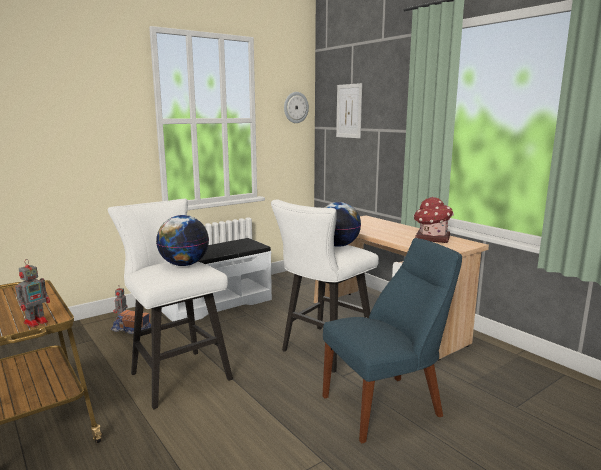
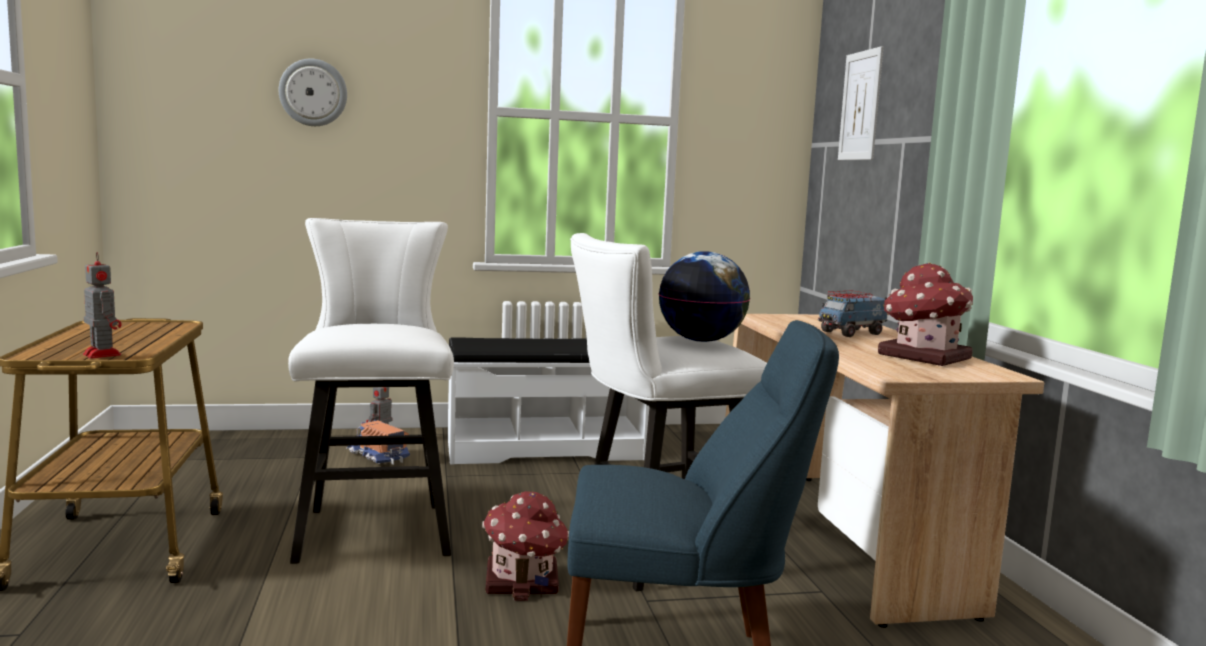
camera: 25 degrees right, 5 degrees down
(37, 321) = (101, 354): toy robot -> toy robot turned 105 degrees counterclockwise
(184, 264) = (393, 326): globe -> none
(280, 382) = (524, 581): none -> toy house
(295, 107) = (769, 102): wall clock -> wall clock (313, 92)
(385, 228) = (851, 333): none -> toy truck

